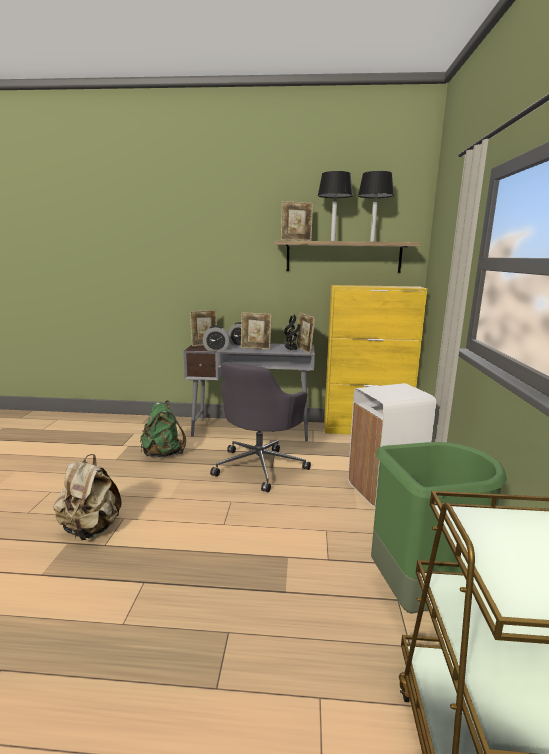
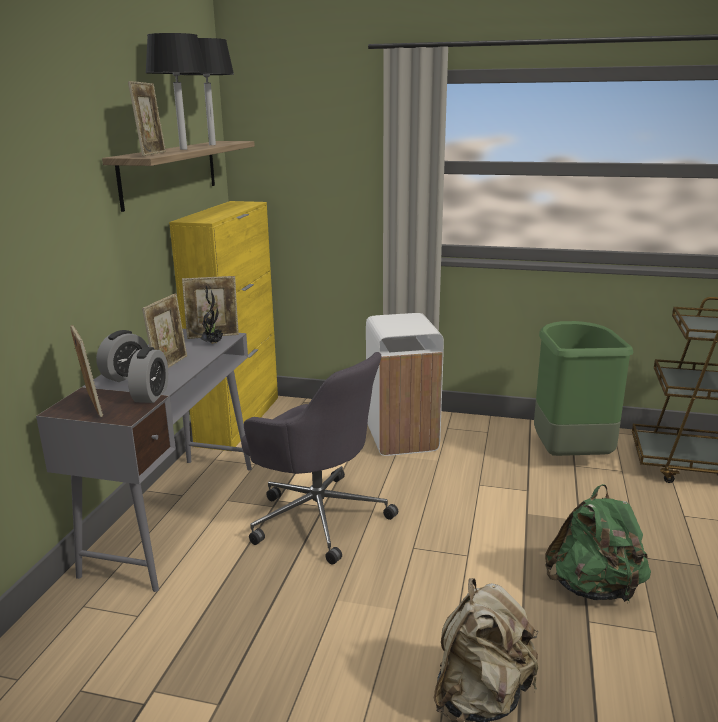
camera: 80 degrees left, 5 degrees up
(163, 454) = (226, 627): green backpack -> green backpack (594, 588)

